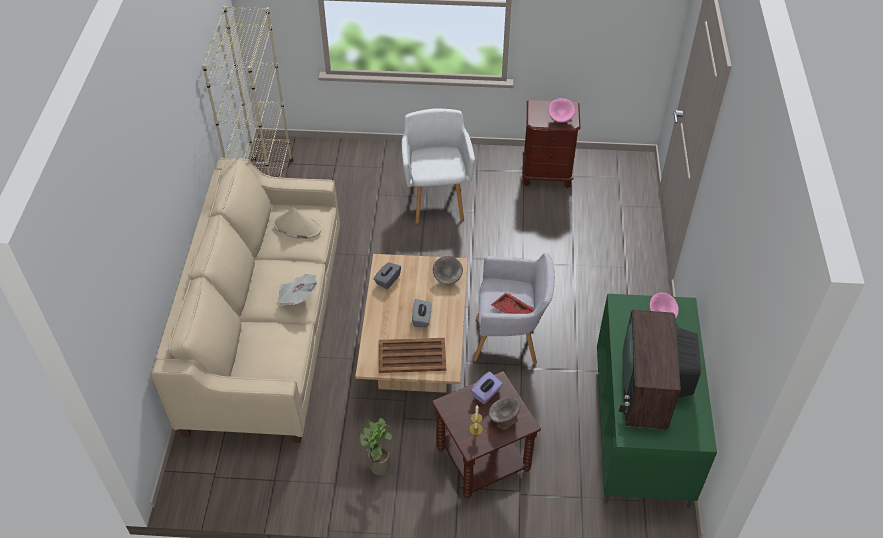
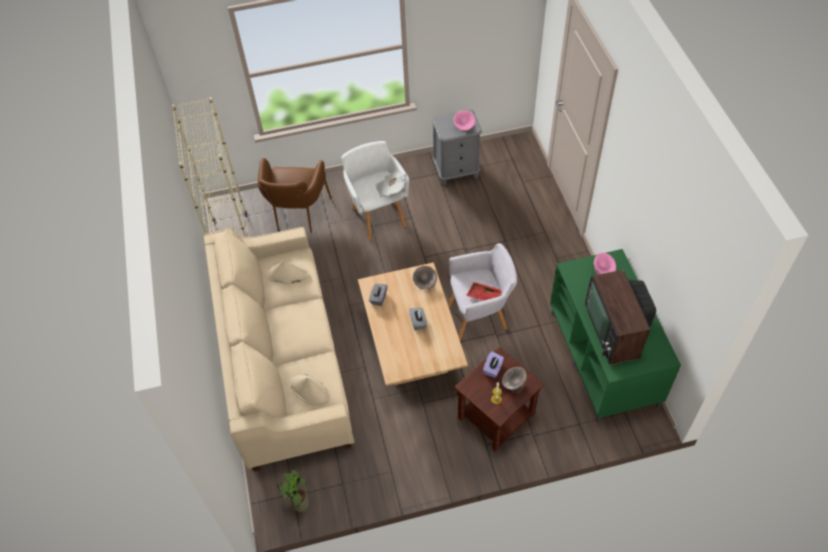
camera: 15 degrees left, 5 degrees up
(267, 357) = (310, 390): none -> beige hat
(297, 297) = (313, 333): newspaper -> newspaper (391, 189)
(347, 178) = (298, 216): none -> brown armchair
(377, 465) = (417, 446): potted plant -> potted plant (298, 503)
(413, 356) = (423, 355): brown tray -> none
(547, 174) = (456, 171): brown nightstand -> grey nightstand

